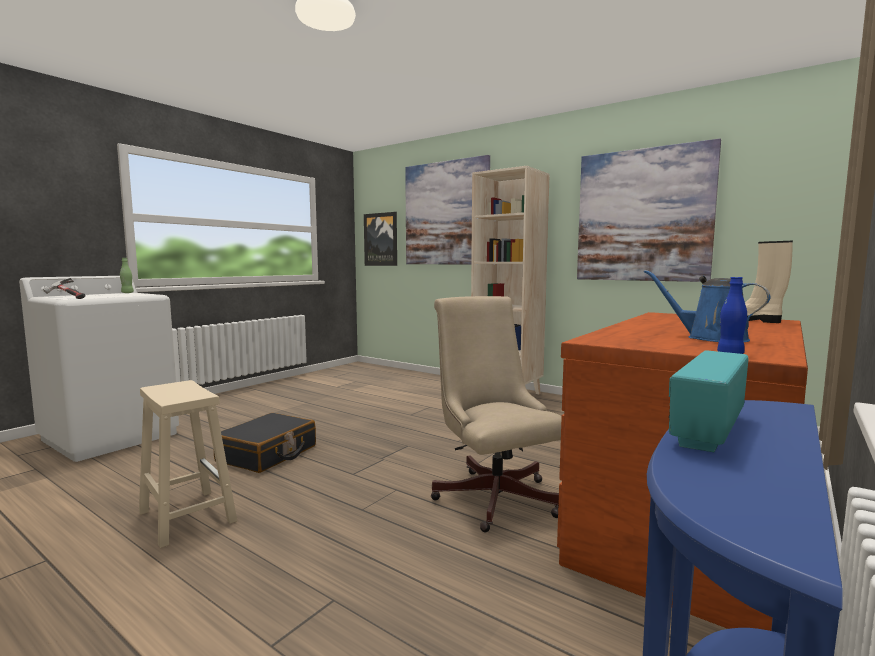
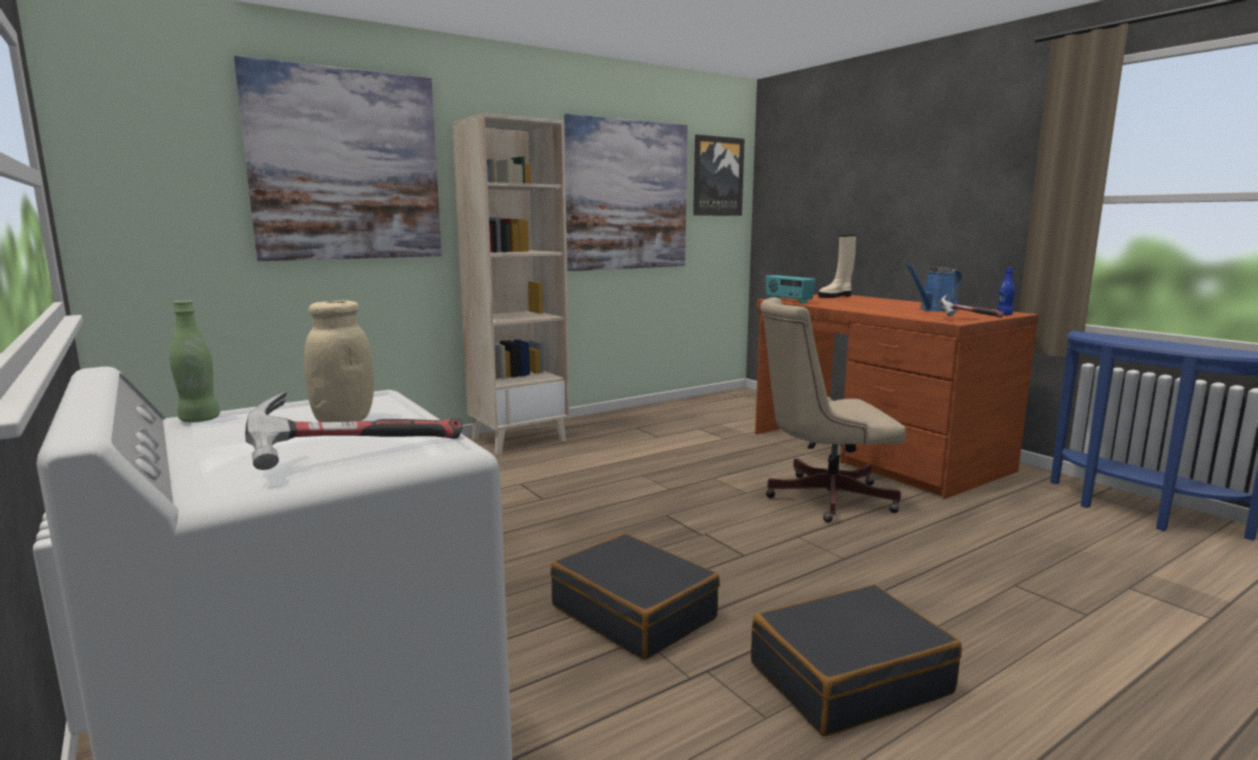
camera: 70 degrees left, 5 degrees up
(115, 295) = (343, 420): none -> beige jar
(186, 516) = (848, 678): beige stool -> black suitcase
(381, 239) = (162, 207): picture -> picture (717, 176)
(637, 344) = (968, 318): none -> hammer
(706, 430) = (1143, 344): radio -> radio (788, 301)

